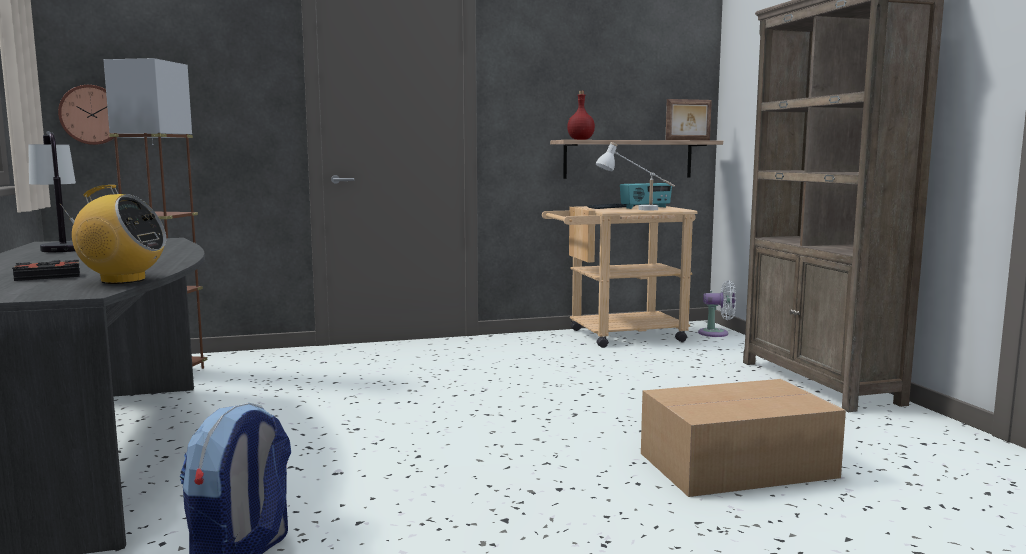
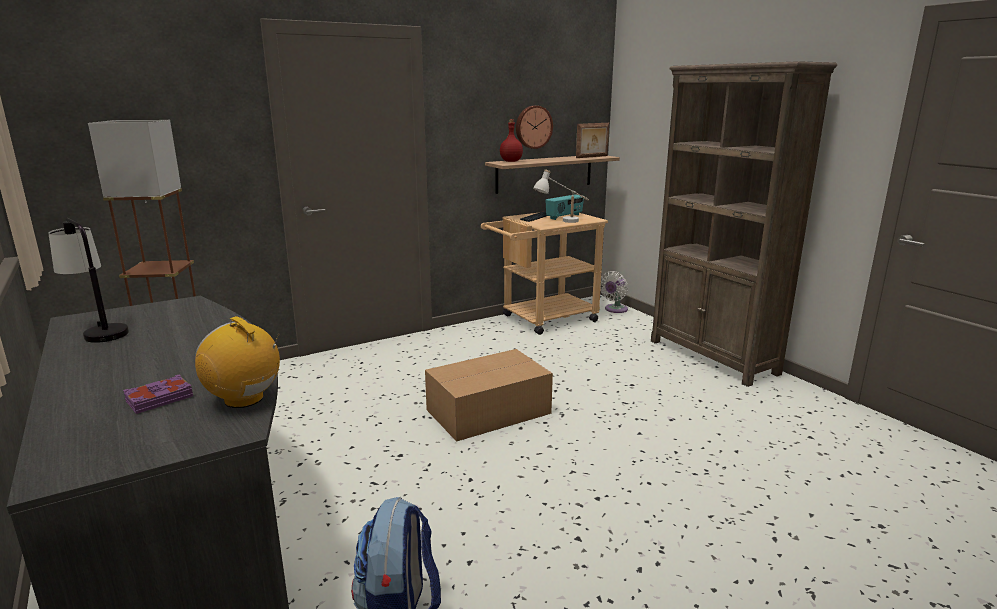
camera: 15 degrees left, 10 degrees up
(48, 276) = (159, 399): black book -> purple book
(93, 115) = (62, 167): wall clock -> wall clock (533, 127)
(122, 280) = (244, 399): radio -> radio turned 135 degrees counterclockwise
(717, 333) = (614, 310): white fan -> white fan turned 135 degrees clockwise
(733, 465) = (702, 453): cardboard box -> cardboard box (486, 411)

